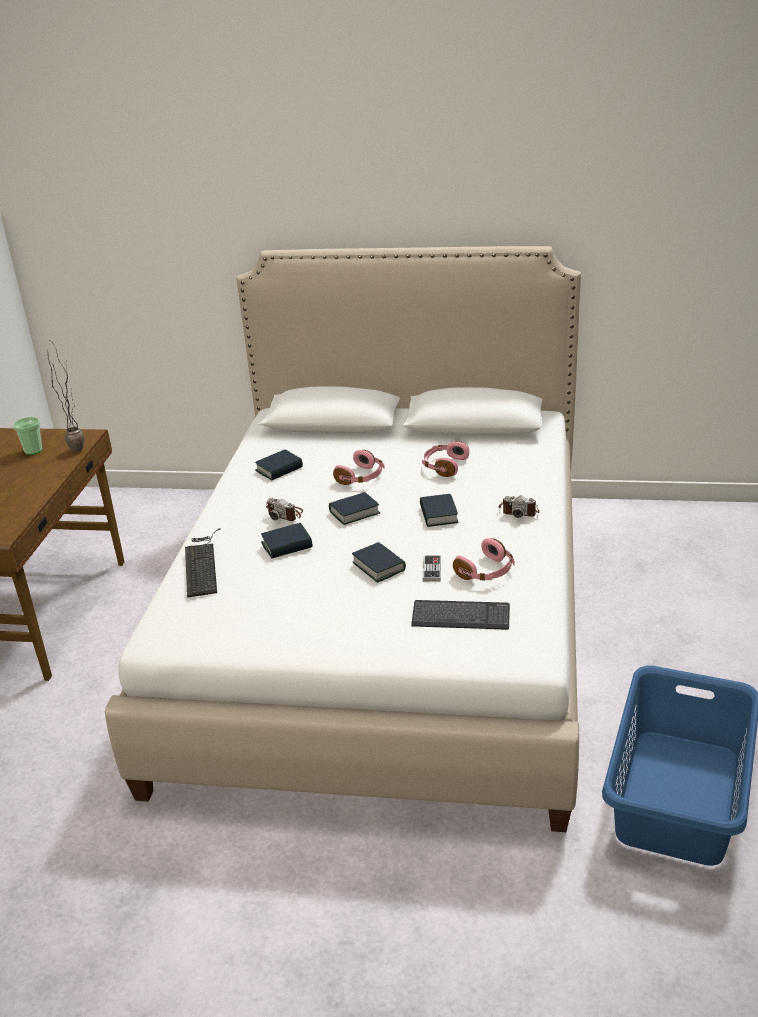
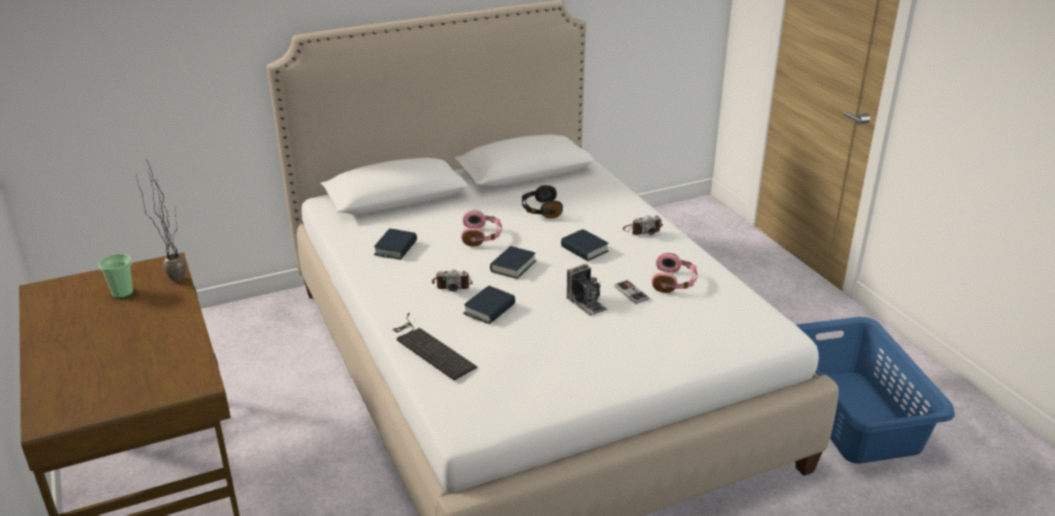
camera: 35 degrees left, 0 degrees up
(379, 566) = (586, 303): book -> camera
(444, 466) = (541, 210): pink headphones -> black headphones
(460, 617) = (697, 321): keyboard -> none

